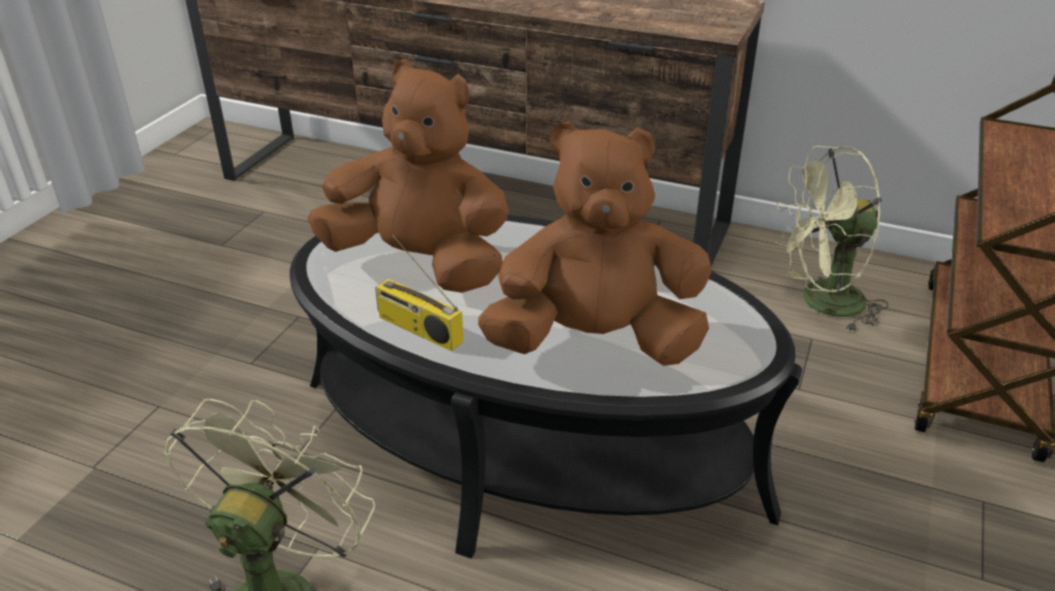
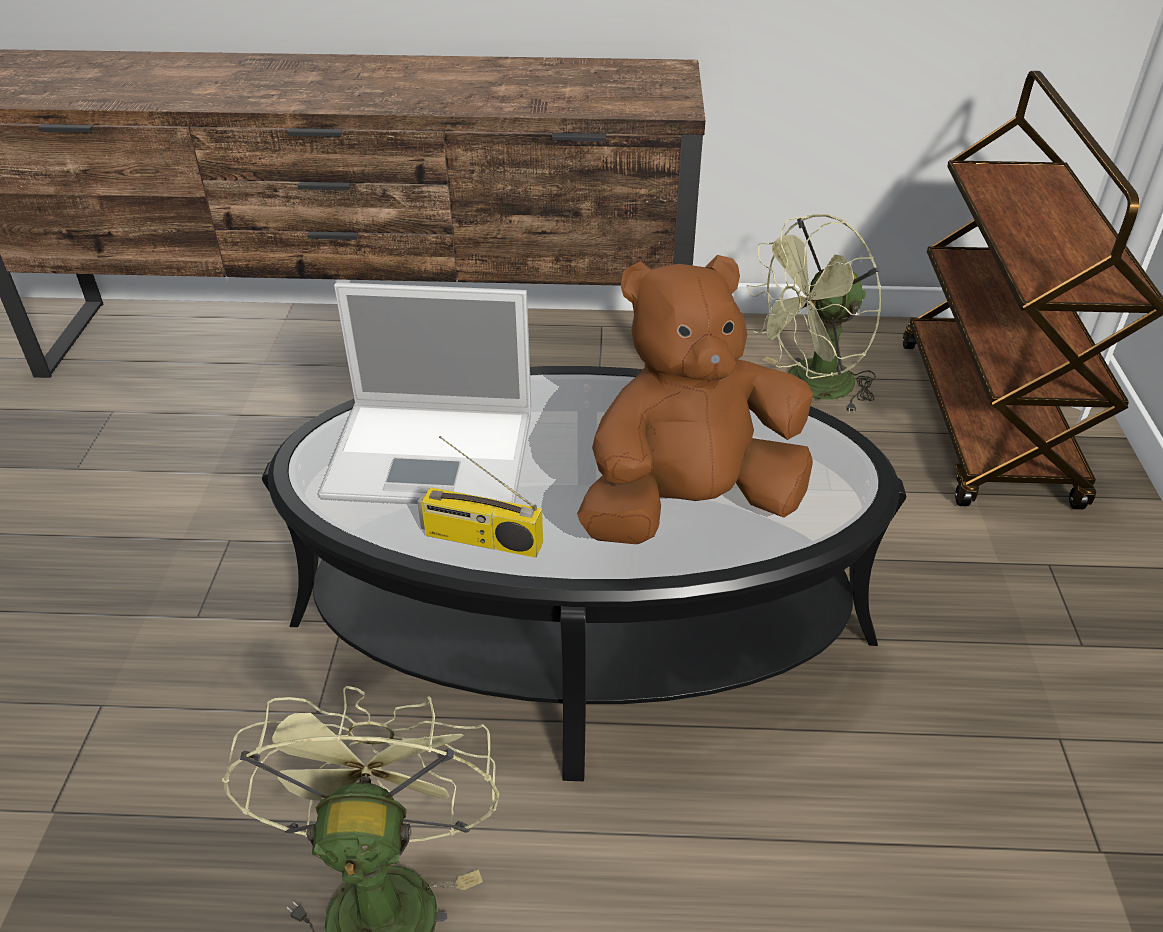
camera: 20 degrees left, 5 degrees up
(420, 263) = (435, 453): brown plush toy -> laptop

